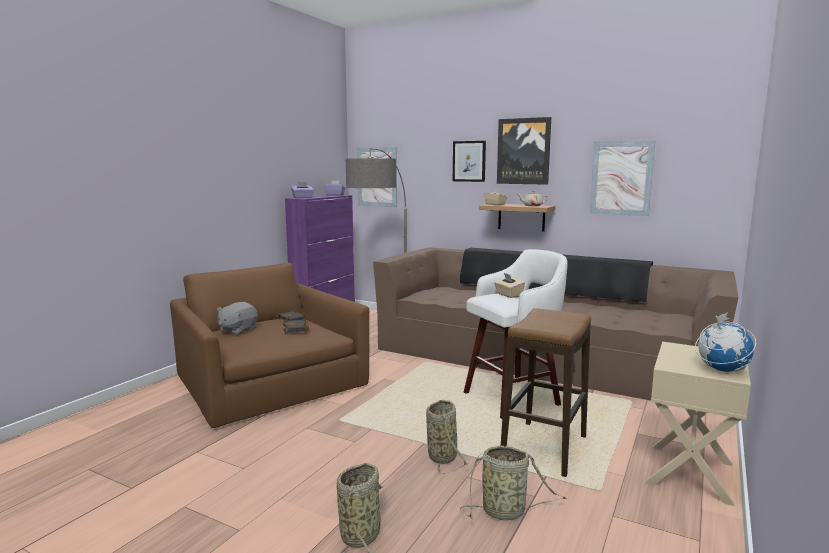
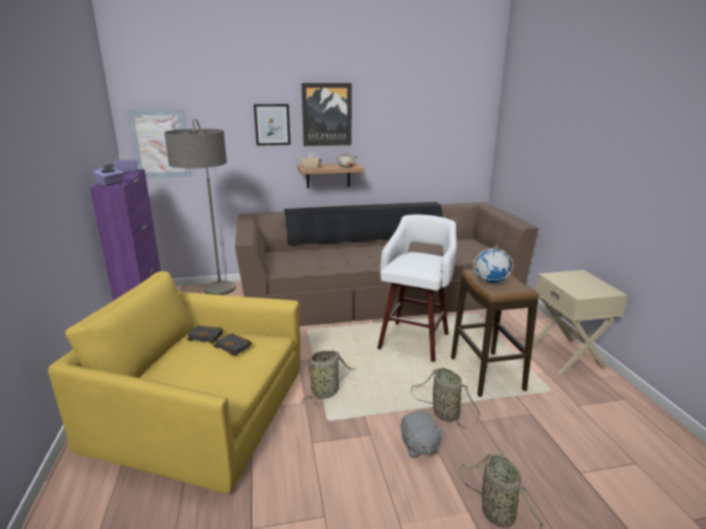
camera: 40 degrees left, 10 degrees up
(237, 330) = (171, 373): grey plush toy -> grey plush toy (419, 446)
(268, 384) = (199, 414): brown armchair -> yellow armchair
(506, 512) = (536, 435): basket -> basket (326, 392)
(508, 295) = (412, 259): beige tissue box -> none
(621, 178) = (409, 137): picture -> none
(721, 370) = (601, 288): globe -> globe (490, 282)

